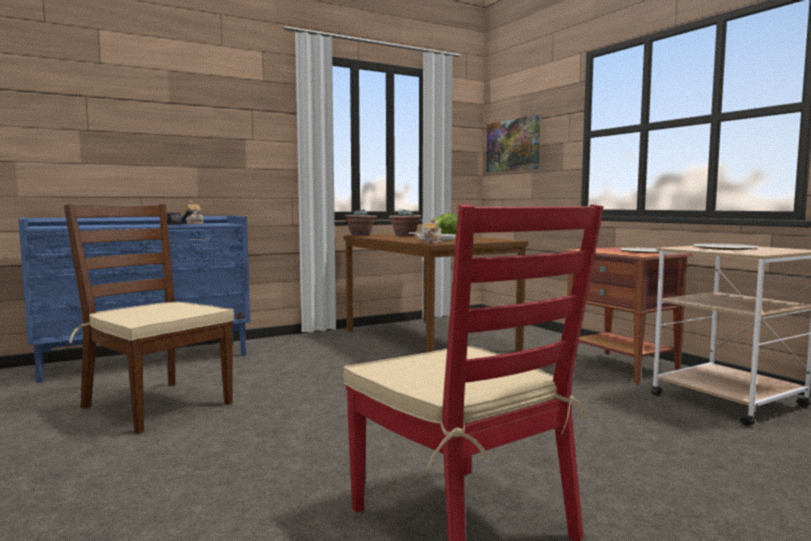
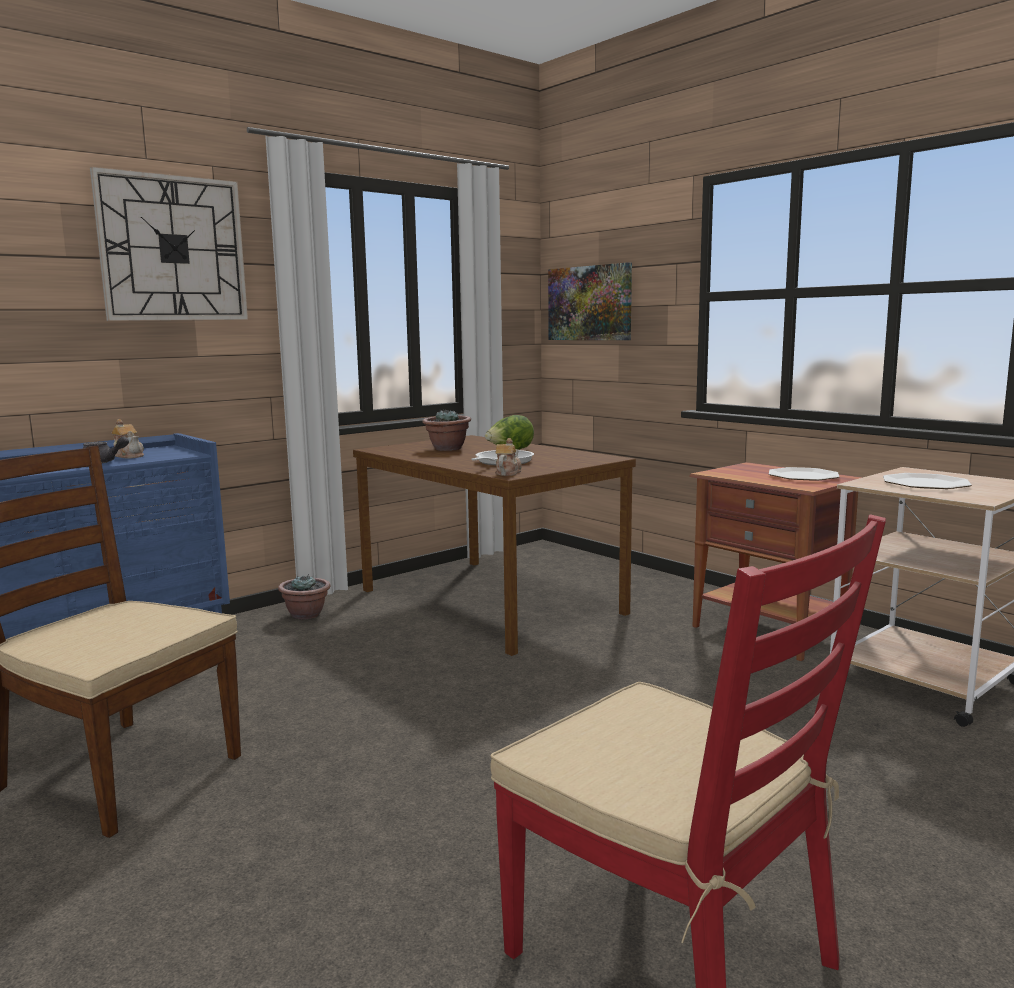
camera: 10 degrees left, 5 degrees up
(234, 100) = (173, 249): none -> wall clock
(360, 235) = (379, 448): potted plant -> potted plant (306, 614)

